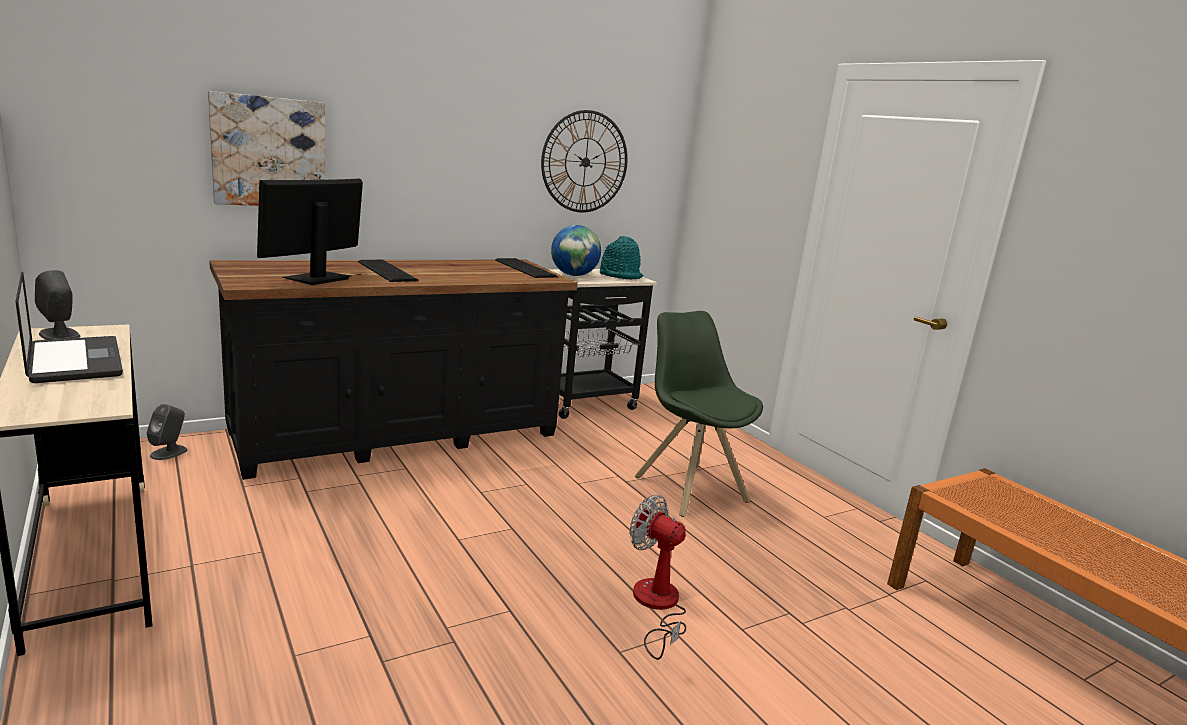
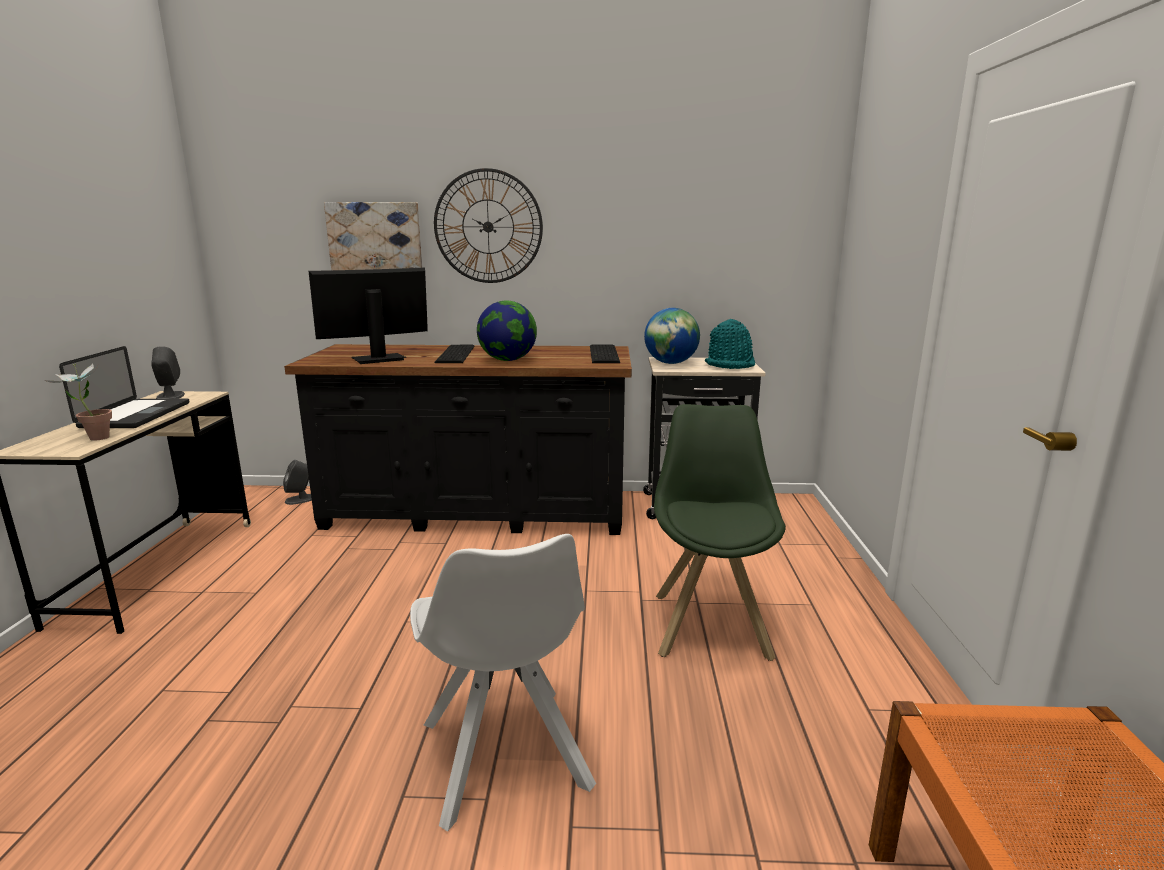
camera: 35 degrees right, 0 degrees up
(90, 392) = (92, 438): none -> potted plant
(454, 276) = (507, 360): none -> globe
(585, 162) = (696, 238): wall clock -> wall clock (488, 227)
(657, 606) = (504, 757): fan -> white chair

